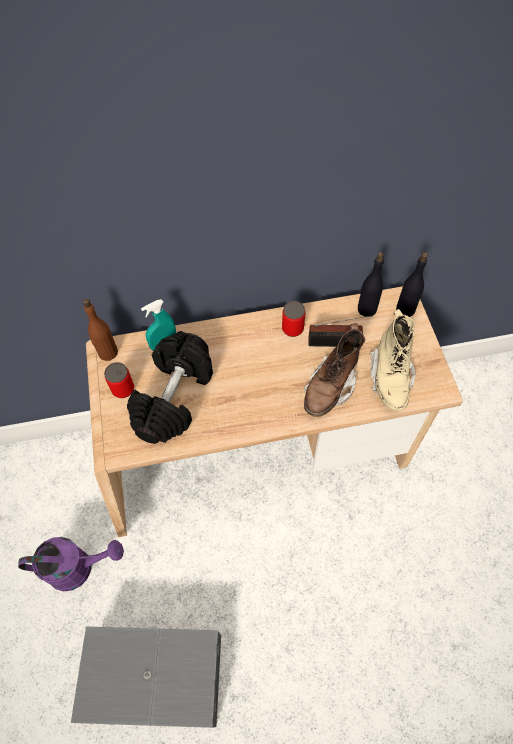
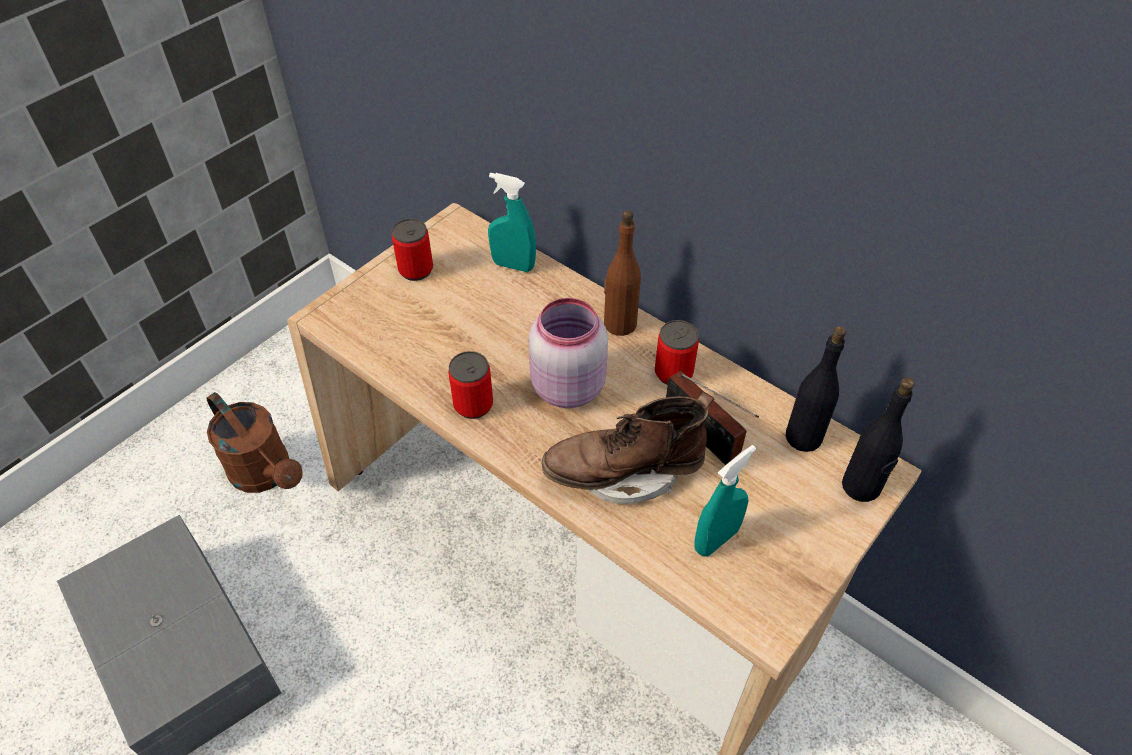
camera: 50 degrees right, 10 degrees down
(78, 567) = (266, 474): purple watering can -> brown watering can
(107, 352) = (452, 226): brown bottle -> brown bottle (619, 324)
(174, 397) = (448, 321): black dumbbell -> none
(239, 421) = (473, 404): none -> can
(262, 375) = (566, 386): none -> pink jar
(390, 377) = (716, 539): beige boot -> turquoise spray bottle

